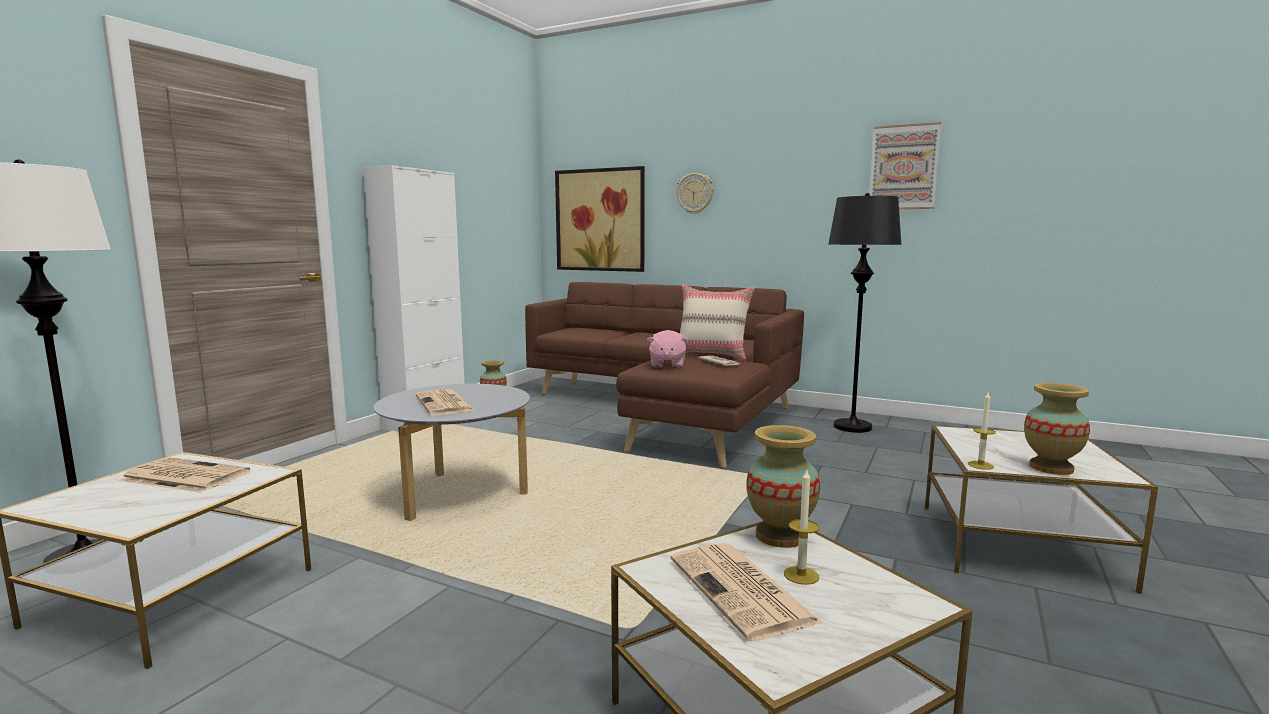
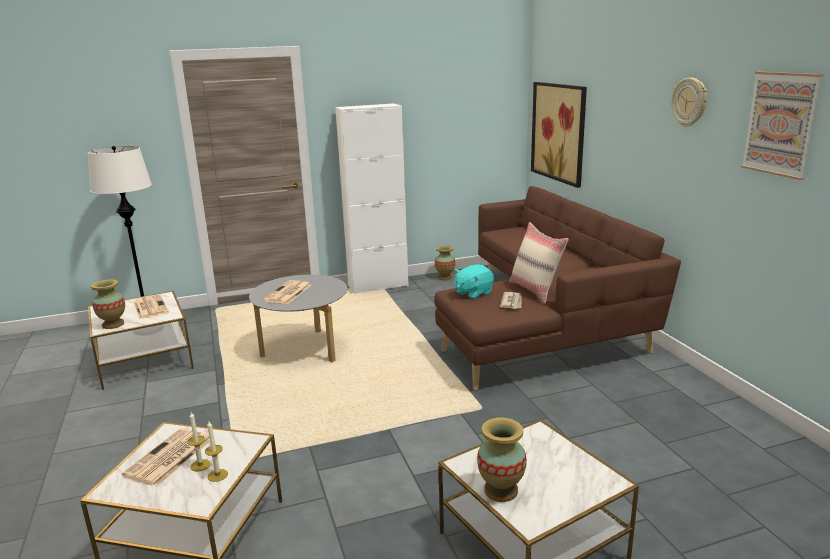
camera: 45 degrees right, 10 degrees up
(667, 365) = (473, 293): pink plush toy -> turquoise plush toy
(695, 193) = (617, 120): wall clock -> wall clock (690, 102)
(780, 536) = (242, 444): vase -> vase (113, 324)
(853, 427) = (666, 394): black floor lamp -> none
(980, 465) = (461, 463): candle -> candle (217, 475)

